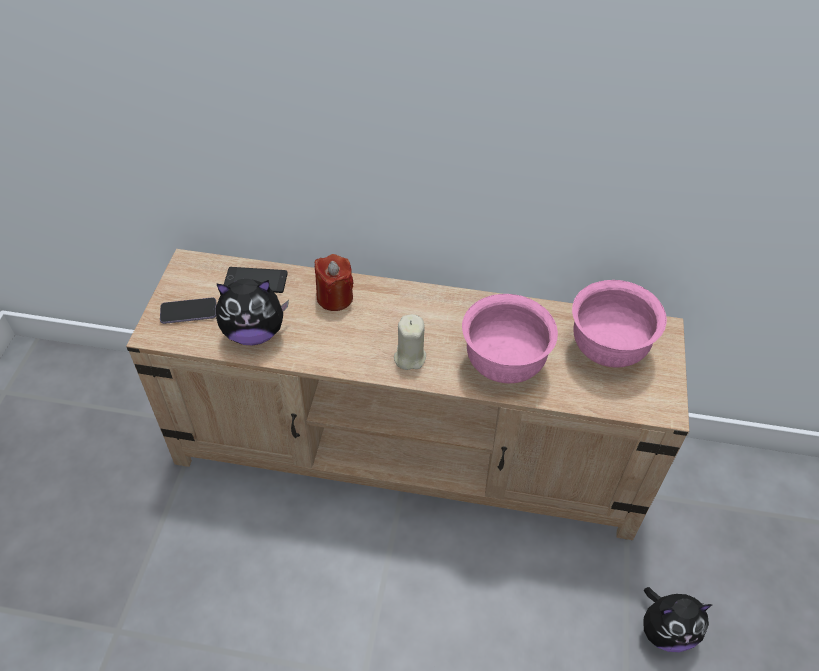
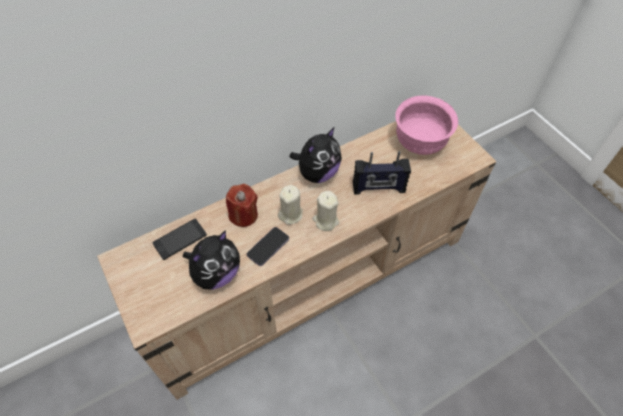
camera: 40 degrees left, 5 degrees up
(188, 312) = (155, 292): phone -> phone (268, 247)
(381, 327) = (290, 214): none -> beige candle
(503, 364) = (378, 188): pink bowl -> radio
(665, 630) = (509, 275): plush toy -> plush toy (317, 173)

